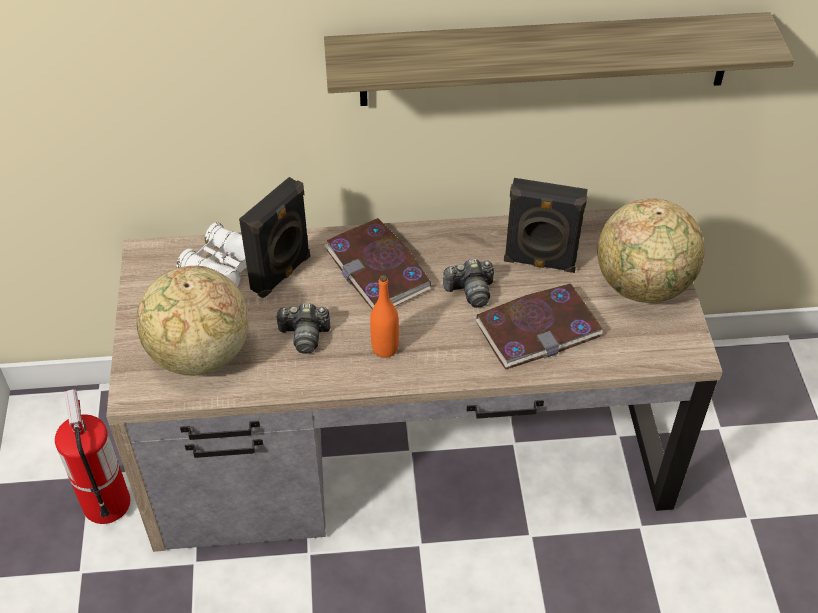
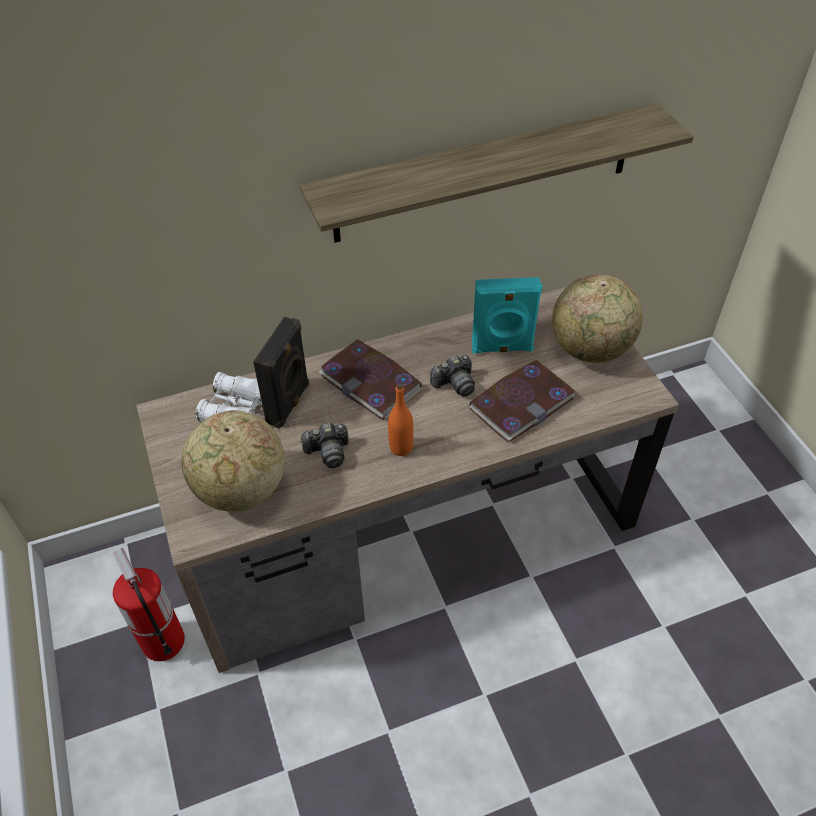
camera: 15 degrees left, 0 degrees up
(539, 263) = (502, 348): black speaker -> turquoise speaker

